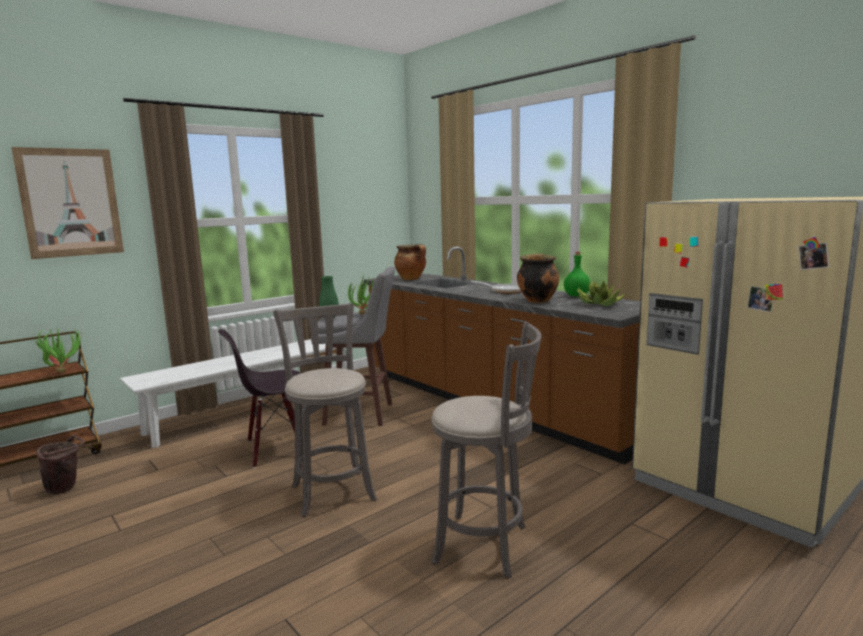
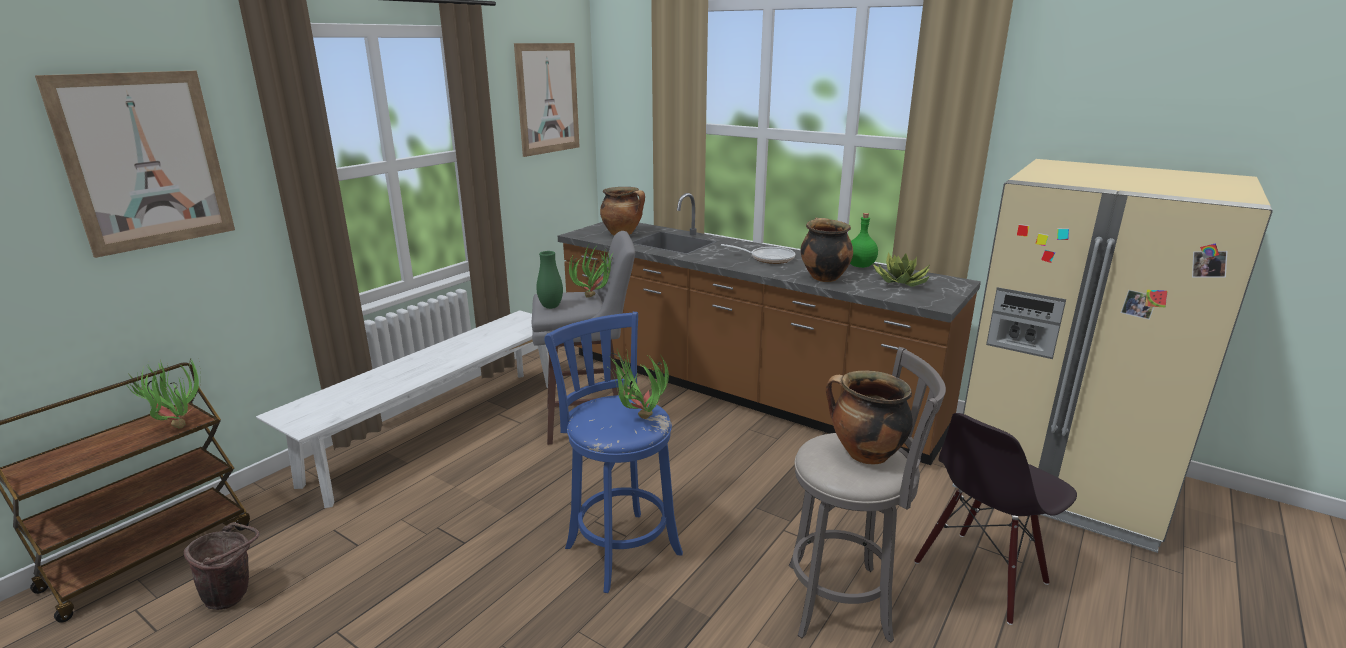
camera: 15 degrees left, 10 degrees up
(276, 449) = (507, 489): black chair -> black chair (981, 574)
(332, 490) = (620, 547): grey stool -> blue stool
(335, 378) = (638, 419): none -> potted plant
(368, 184) = (548, 98): none -> picture
(487, 407) = (864, 455): none -> cooking pot

